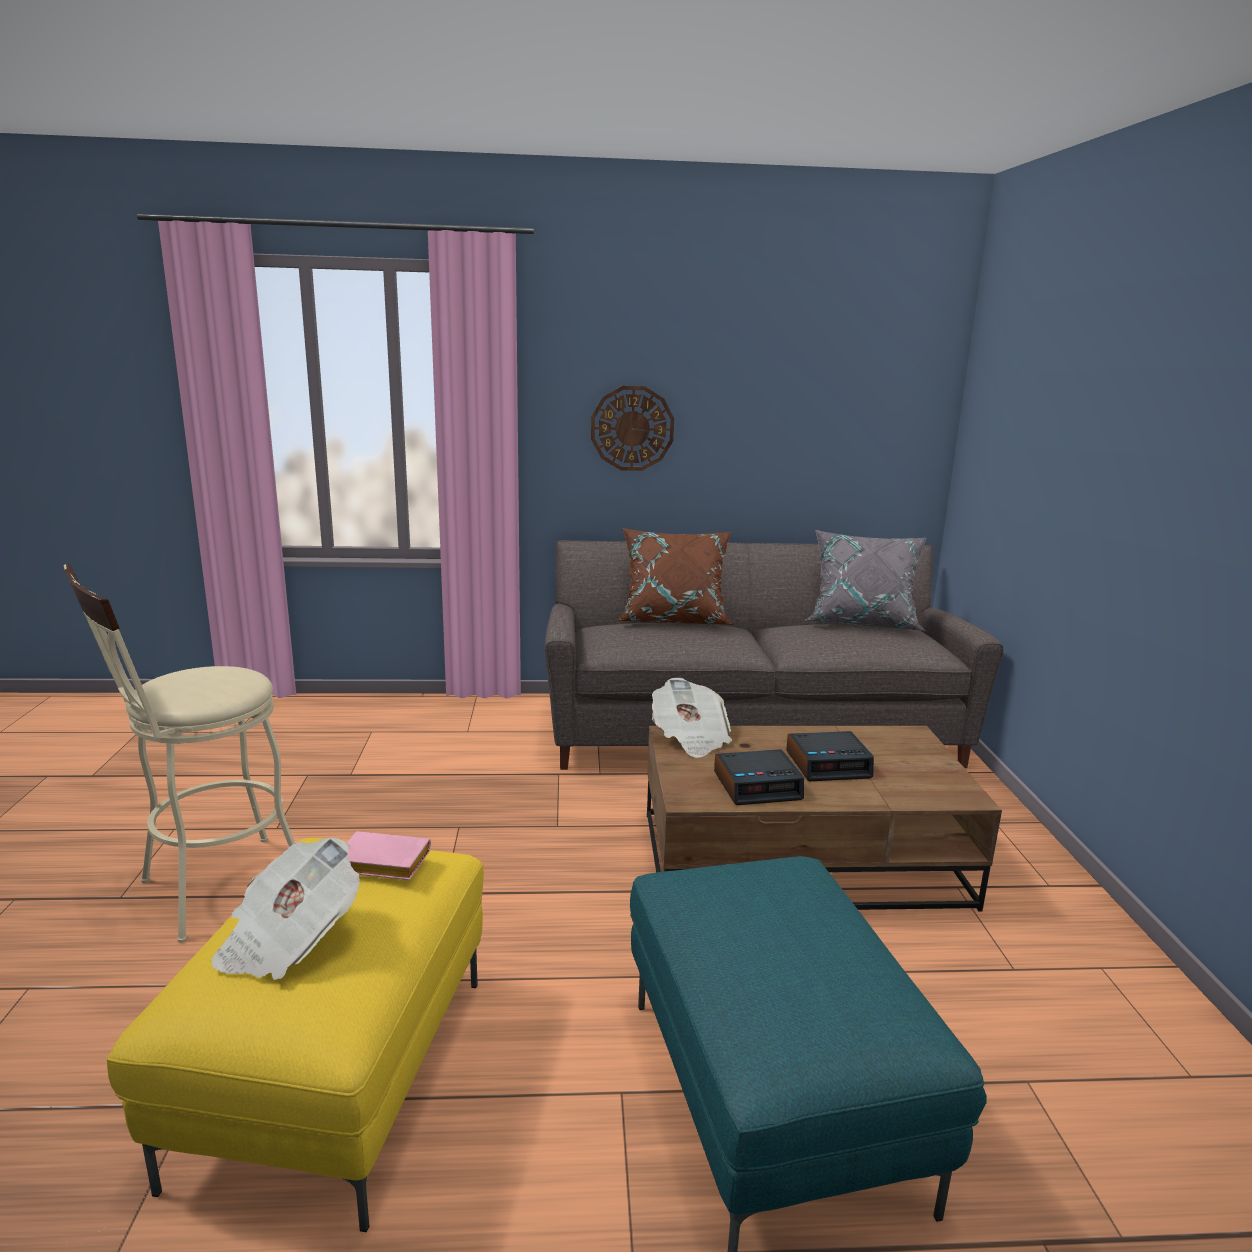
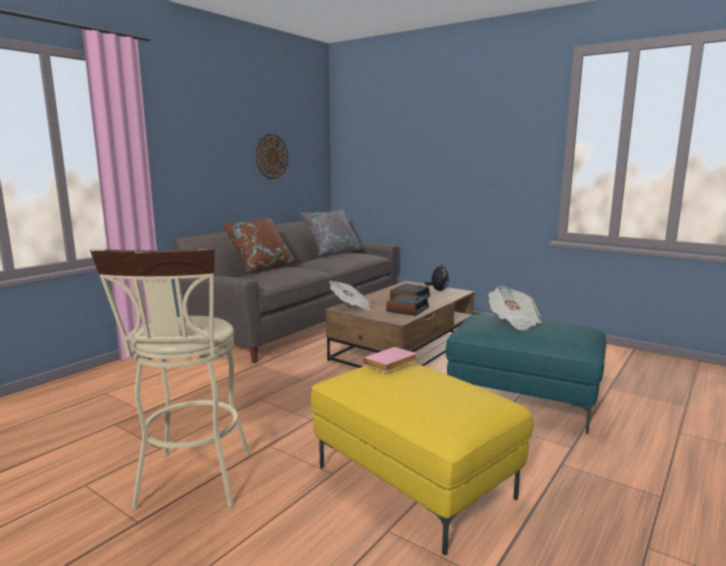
camera: 50 degrees left, 5 degrees down
(288, 940) = (431, 392): newspaper -> newspaper (513, 322)
(632, 428) = (204, 165): wall clock -> wall clock (271, 156)
(929, 773) = (438, 290): none -> plush toy

